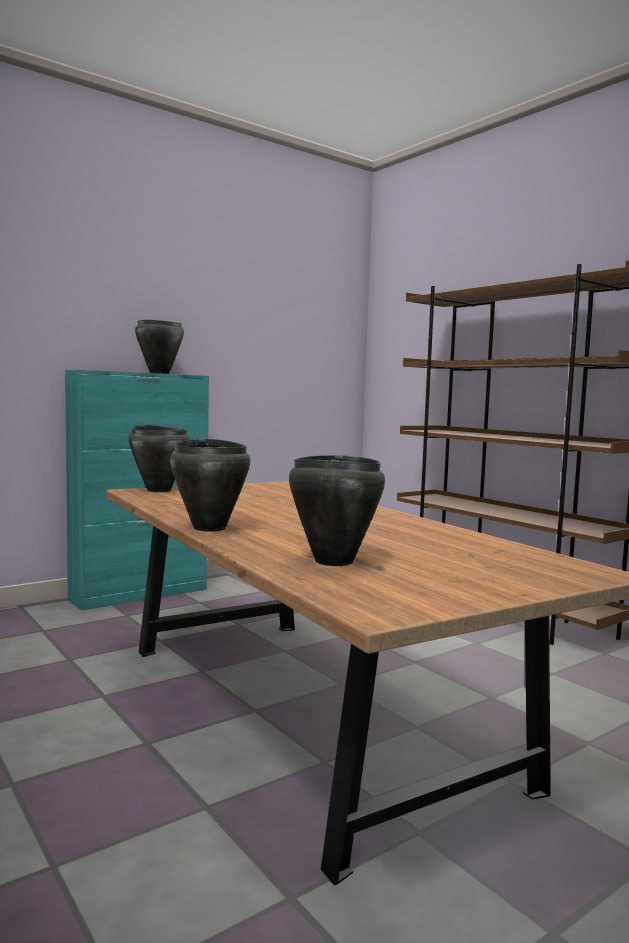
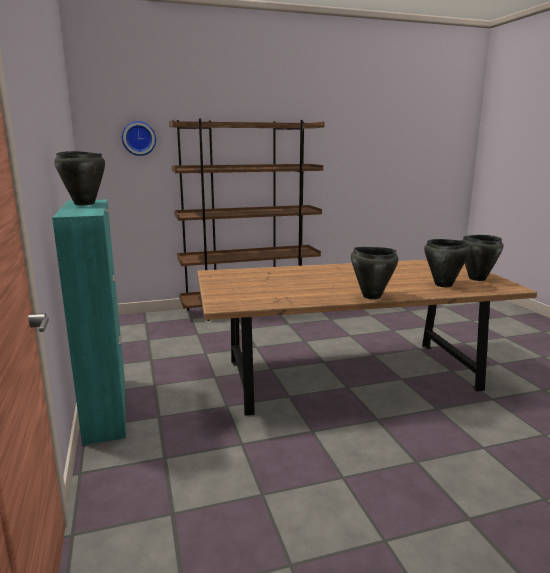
camera: 70 degrees left, 10 degrees up
(159, 490) = (222, 299): black cooking pot -> black cooking pot (476, 278)
(419, 326) = (138, 138): none -> wall clock

